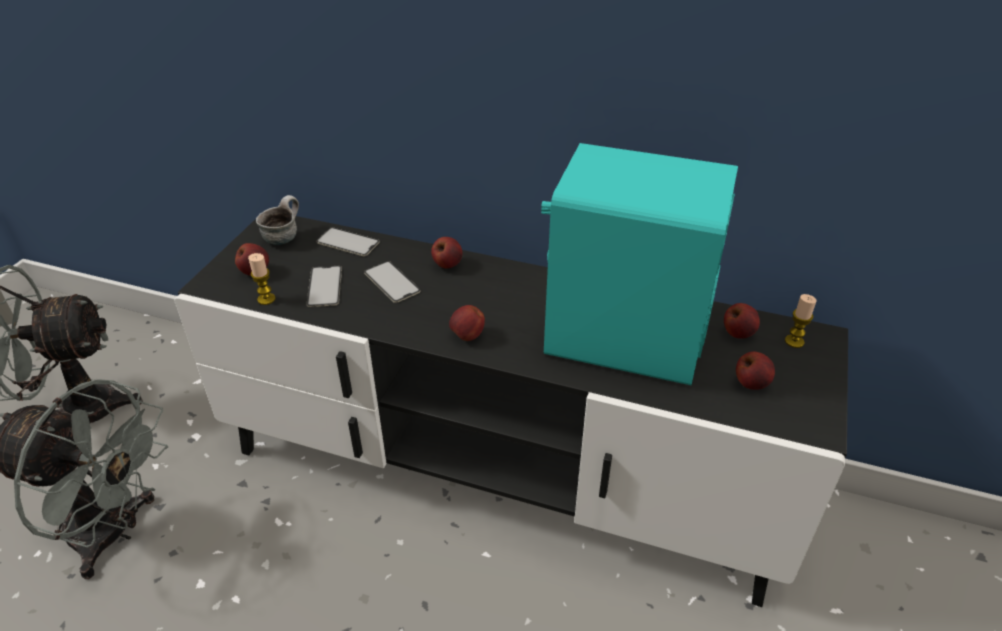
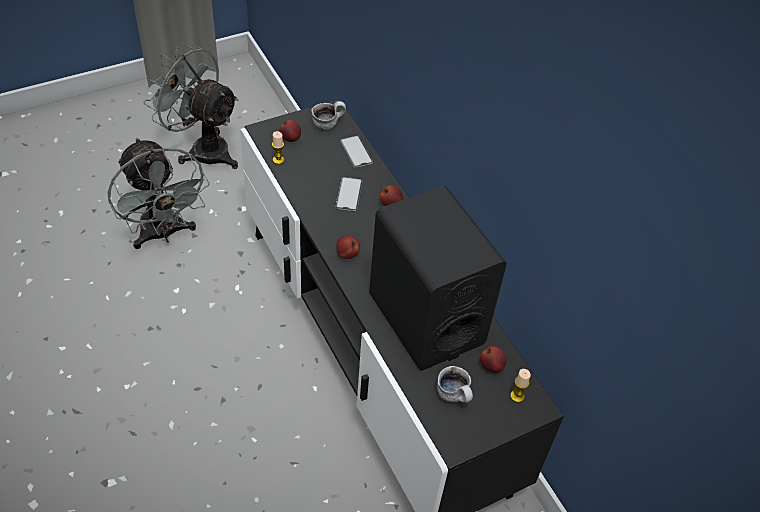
camera: 40 degrees right, 10 degrees up
(325, 286) = (313, 172): phone -> none
(624, 337) = (425, 318): turquoise speaker -> black speaker
(751, 383) = (455, 396): apple -> mug

